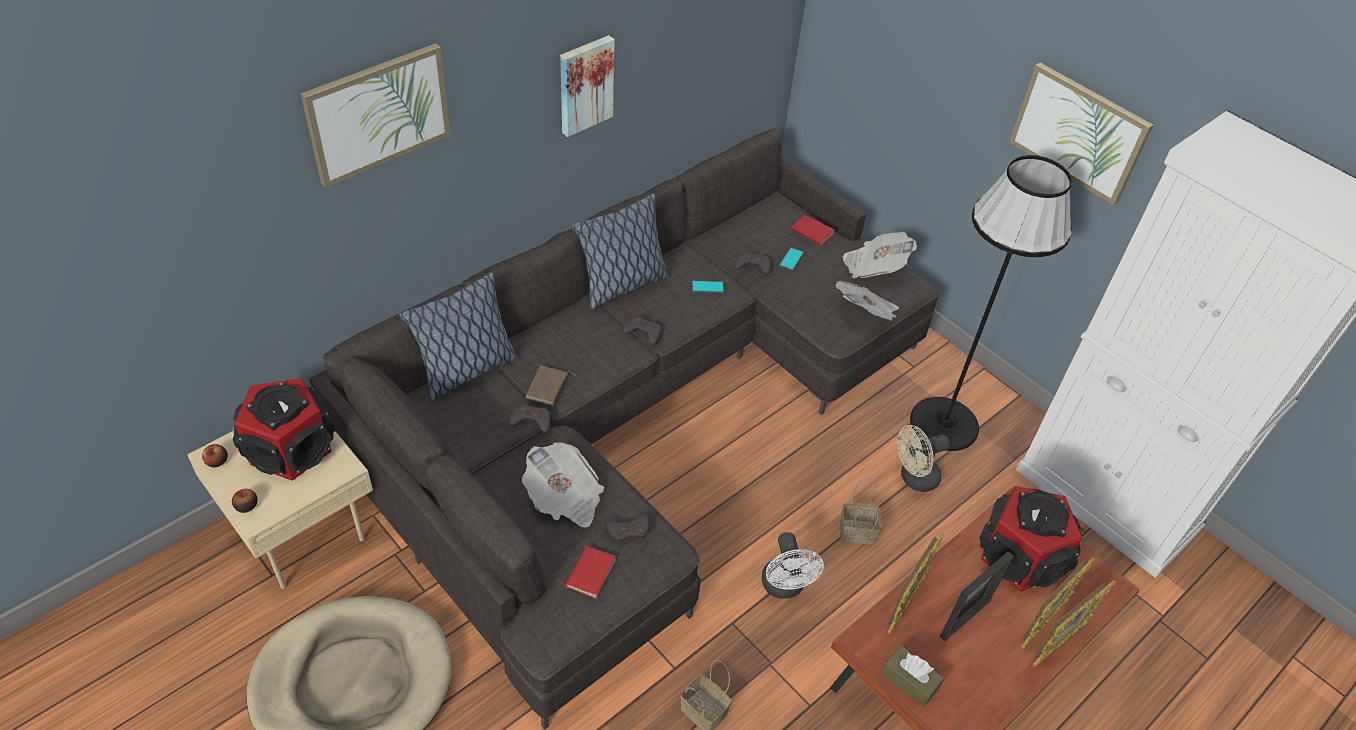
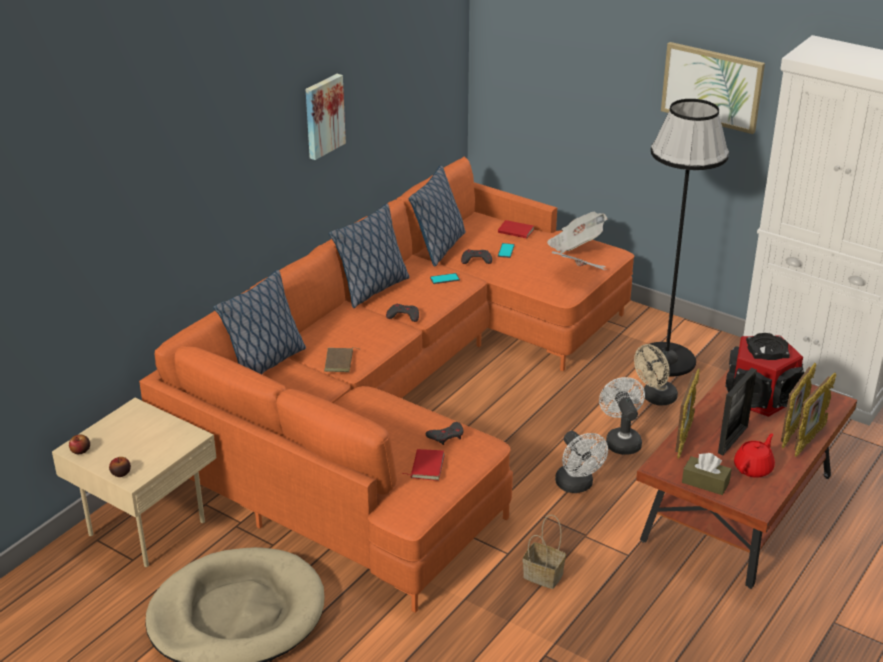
camera: 10 degrees left, 15 degrees down
(291, 448) = (141, 432): speaker -> none
(378, 113) = (187, 133): picture -> none
(531, 421) = (335, 385): grey game controller -> none
(564, 498) = (385, 426): newspaper -> none
(632, 415) = (403, 399): grey sofa -> orange sofa
(717, 239) = (439, 248): none -> pillow
(855, 532) = (621, 440): basket -> white fan
(976, 672) = (753, 468): none -> red teapot

